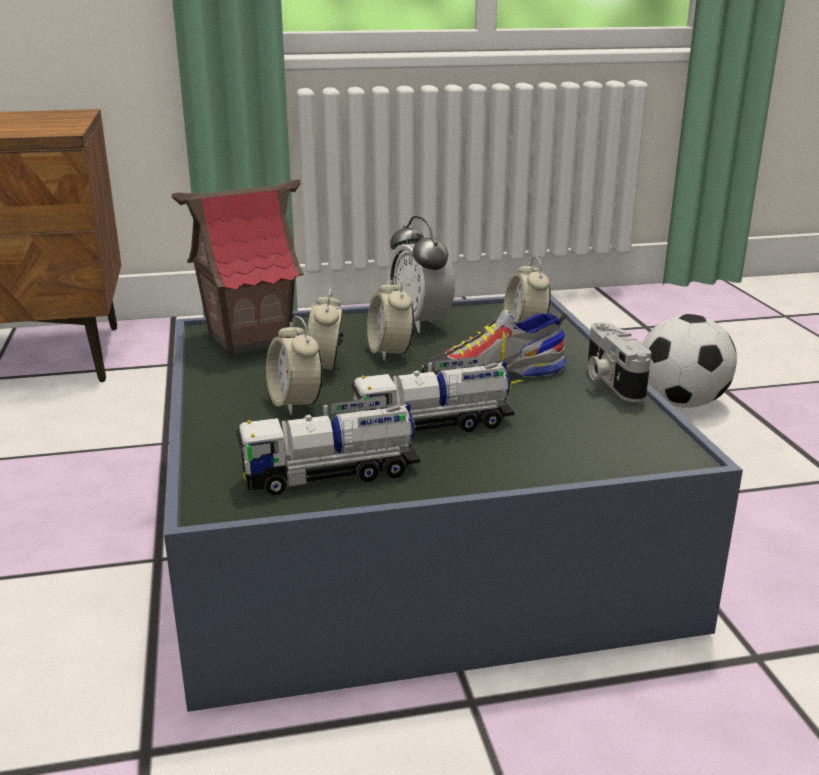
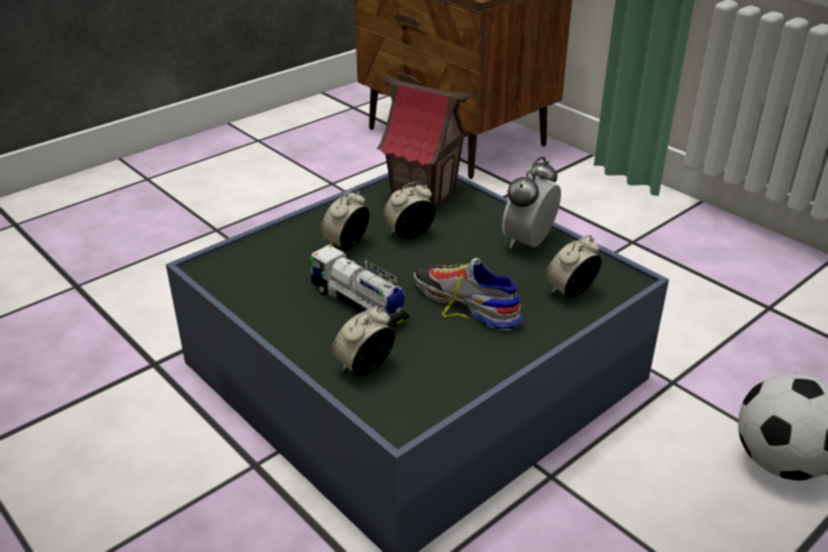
camera: 60 degrees right, 10 degrees up
(330, 475) = (265, 289): toy truck -> none
(390, 352) = (460, 249): alarm clock -> alarm clock (365, 367)
(610, 380) = (501, 357): camera -> none

